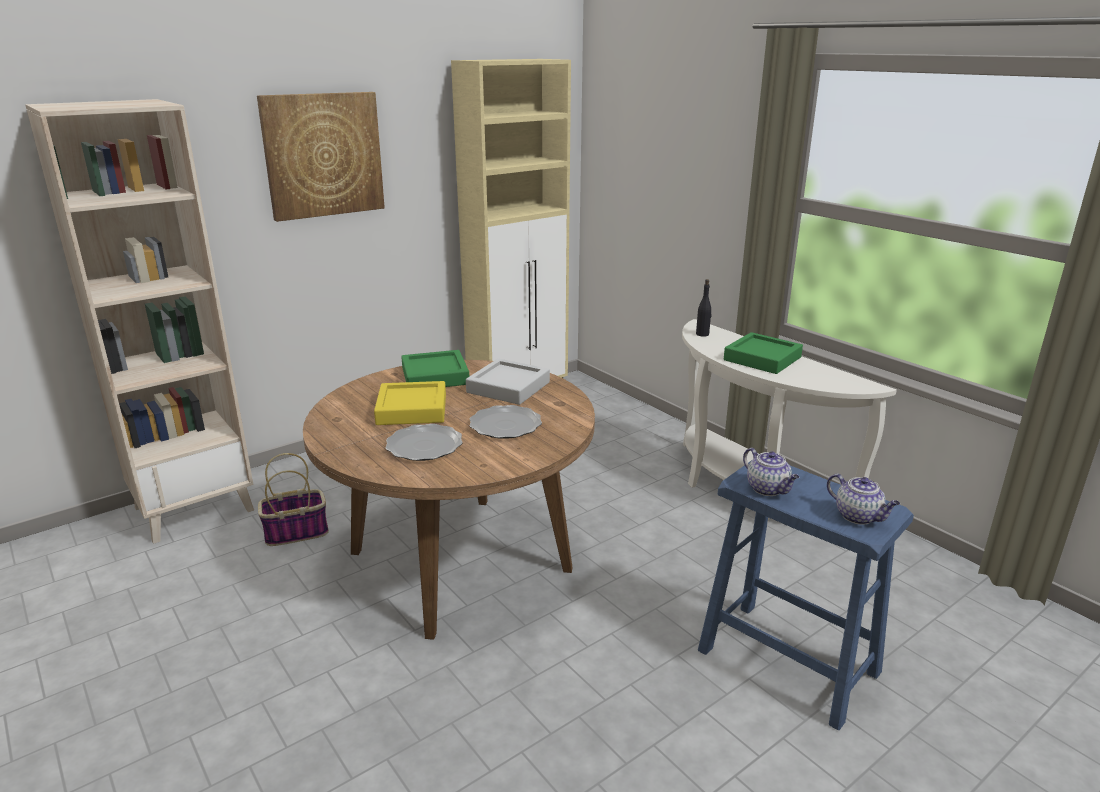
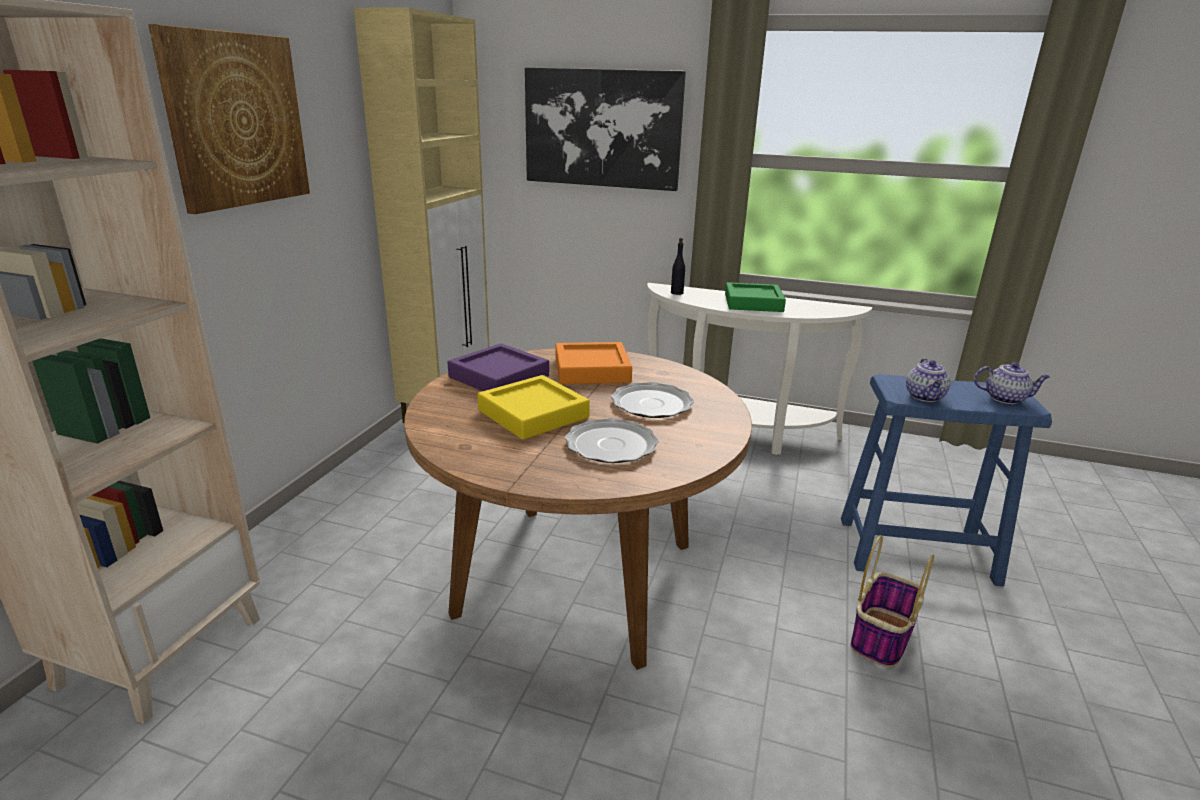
camera: 35 degrees left, 0 degrees up
(297, 532) = (354, 622): basket -> basket (881, 636)
(435, 376) = (499, 376): green tray -> purple tray
(508, 387) = (592, 370): grey tray -> orange tray
(681, 161) = (602, 129): none -> picture
(768, 489) = (925, 397): teapot -> teapot turned 75 degrees clockwise

